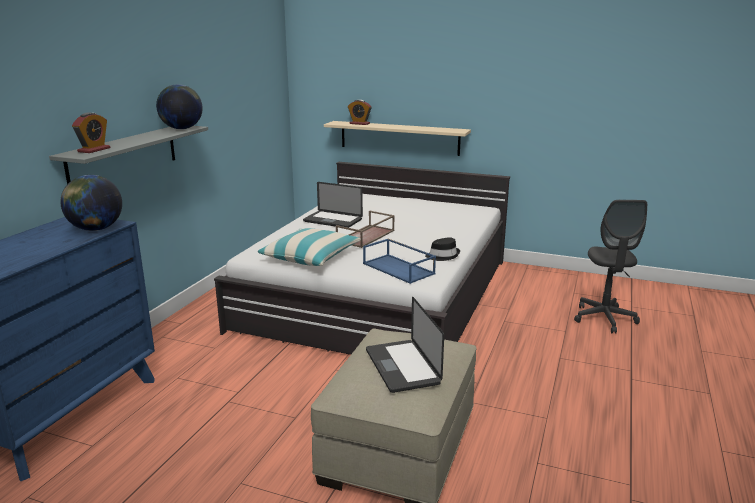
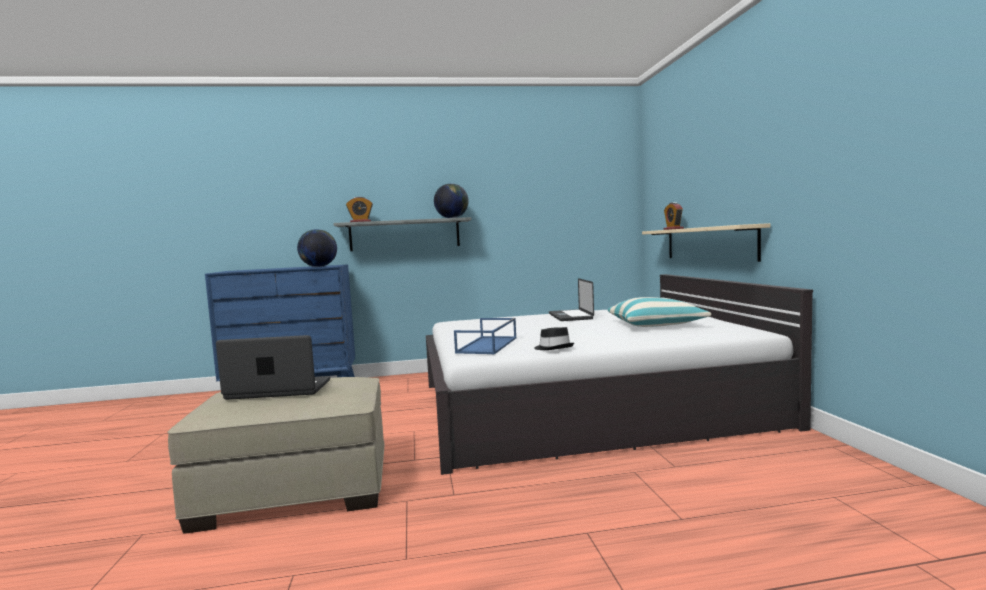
camera: 60 degrees right, 15 degrees down
(310, 257) = (471, 328): pillow -> pillow (655, 325)
(366, 236) = (551, 326): brown tray -> none
(402, 367) = (279, 390): laptop -> laptop turned 45 degrees clockwise
(604, 318) = (795, 544): grey office chair -> none

